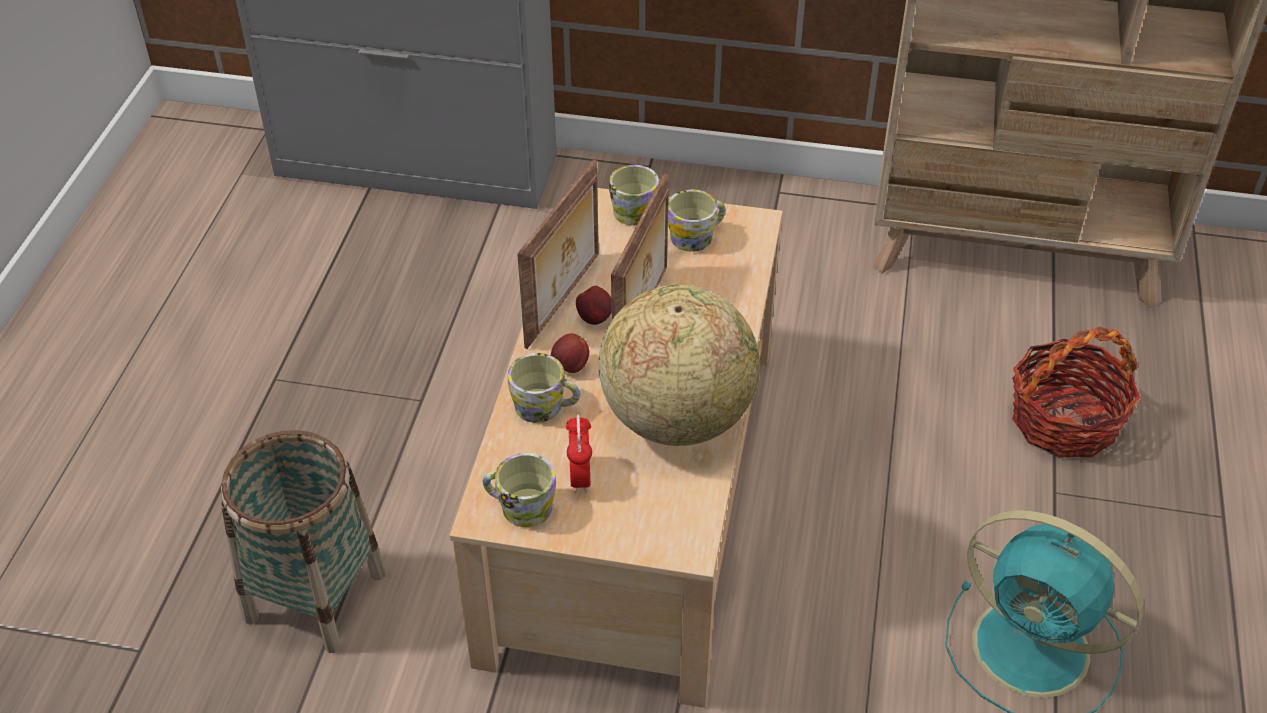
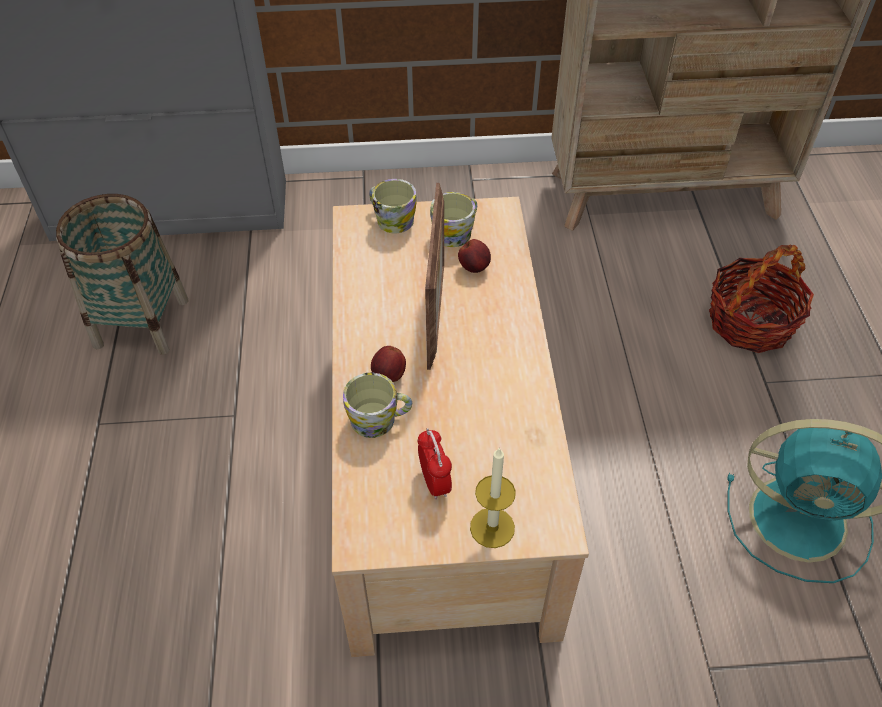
camera: 15 degrees left, 5 degrees up
(315, 595) = (191, 622): basket -> basket (141, 322)
(520, 506) = (389, 525): mug -> none
(565, 300) = (363, 313): picture frame -> none
(595, 319) = (396, 325): apple -> apple (474, 267)
(623, 531) = (492, 527): none -> candle
(677, 417) = (500, 403): globe -> none

